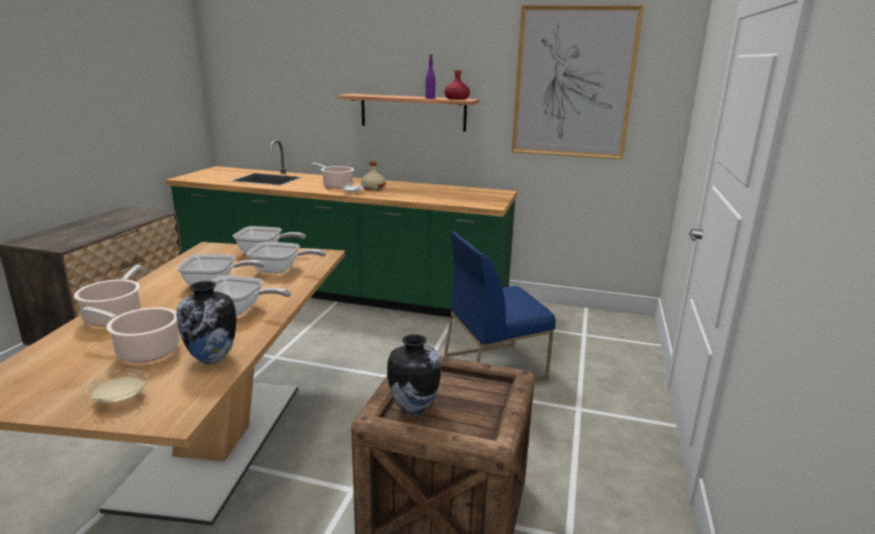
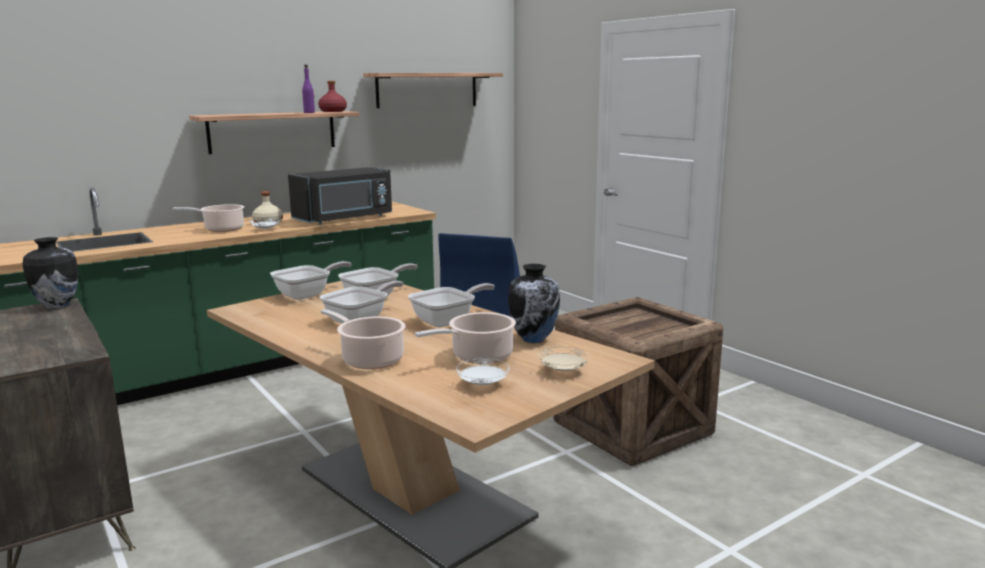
camera: 50 degrees left, 5 degrees down
(66, 374) = (482, 385): none -> white plate
(413, 408) = (633, 334): vase -> vase (57, 305)
(424, 198) = (345, 219): none -> black microwave
(573, 83) = (427, 90): picture -> shelf

